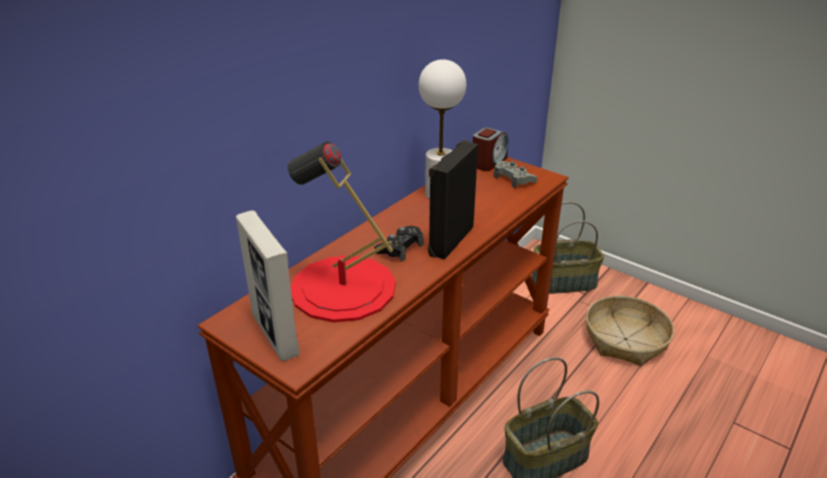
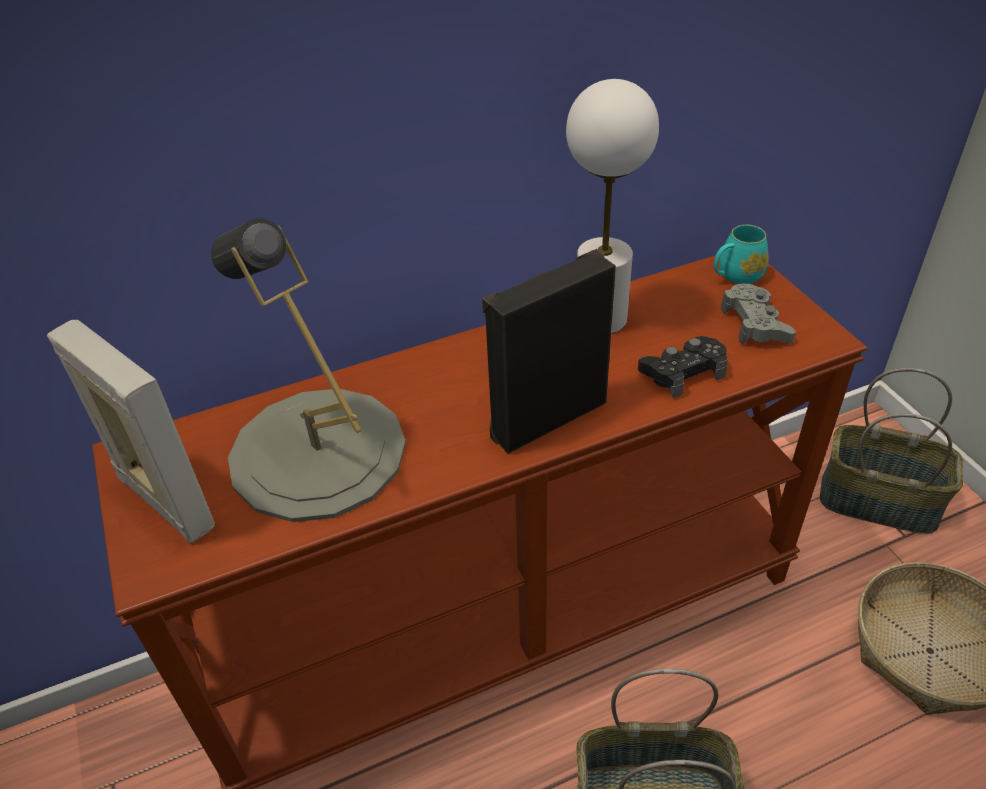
camera: 30 degrees right, 10 degrees up
(275, 335) = (166, 502): picture frame -> picture frame turned 135 degrees clockwise
(342, 288) = (317, 452): red table lamp -> grey table lamp
(400, 248) = (456, 406): black game controller -> black game controller (683, 372)
(488, 162) = (735, 276): alarm clock -> turquoise mug

